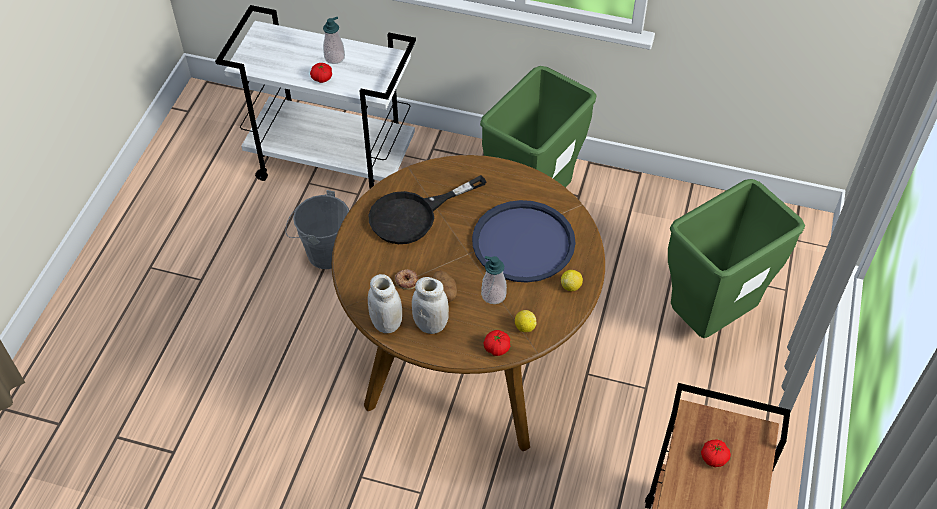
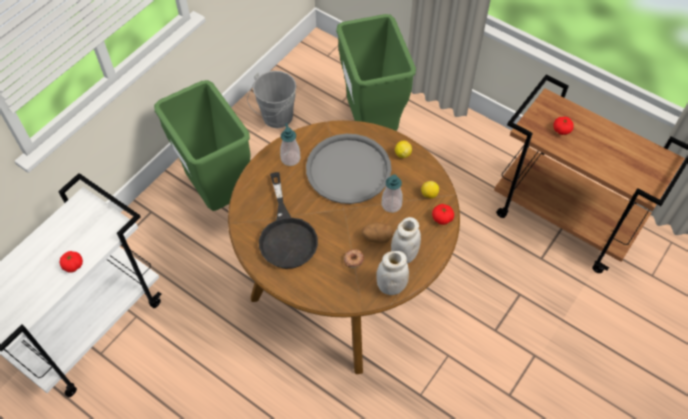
camera: 70 degrees left, 5 degrees up
(322, 252) = (186, 363): grey bucket -> grey bucket (275, 119)
(334, 57) = (52, 248): soap dispenser -> soap dispenser (290, 158)
(523, 242) = (348, 169): blue tray -> grey tray

